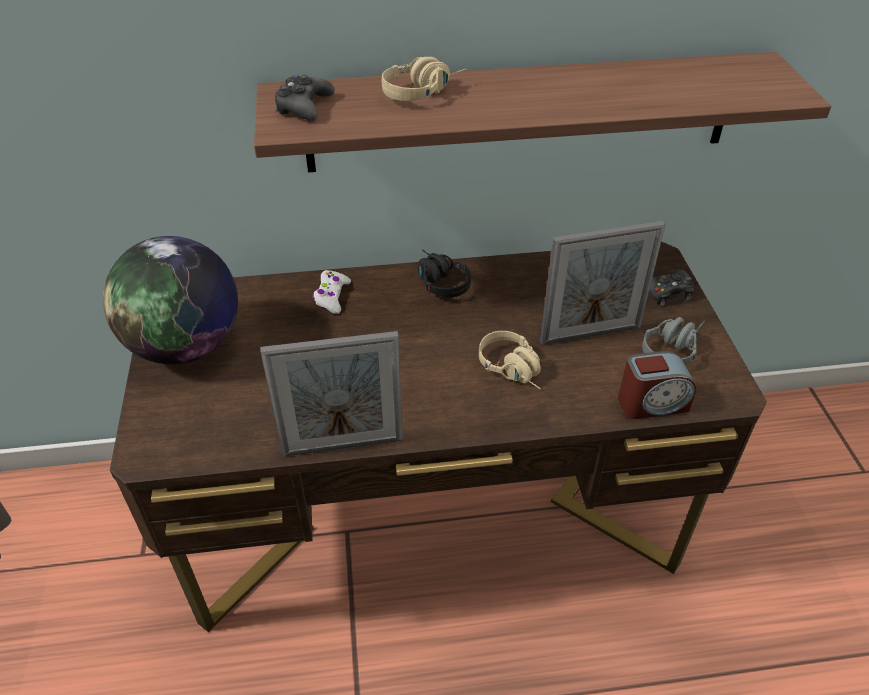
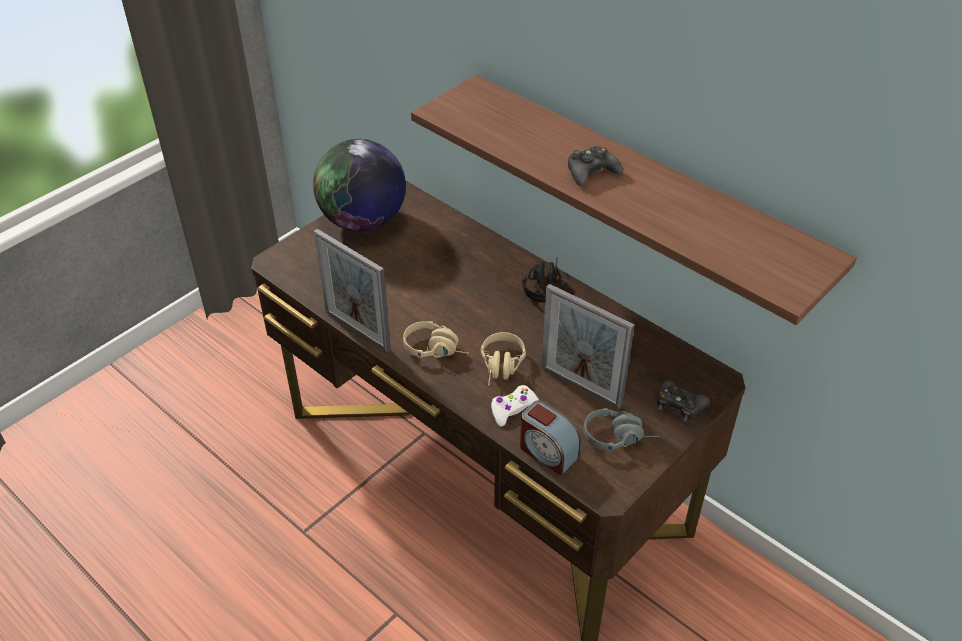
camera: 50 degrees right, 0 degrees up
(304, 106) = (471, 104): black game controller -> black game controller (591, 172)
(331, 296) = (471, 249): white game controller -> white game controller (513, 409)
(423, 91) = (550, 134): beige headphones -> beige headphones (437, 349)

